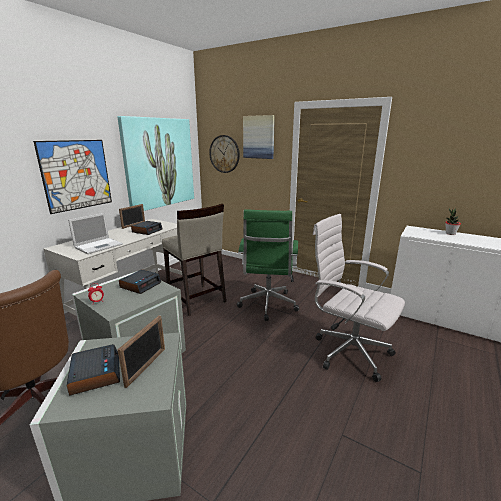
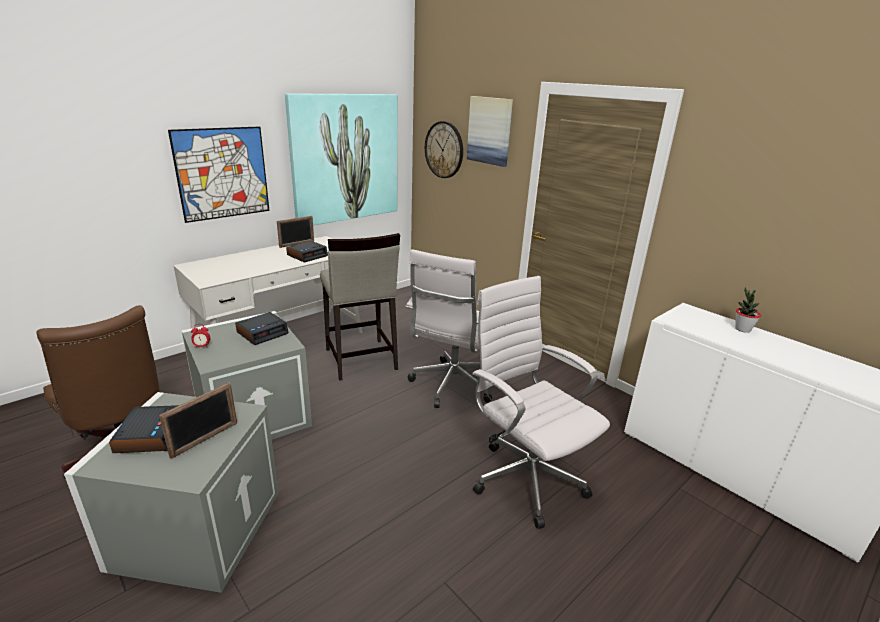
camera: 15 degrees right, 5 degrees up
(99, 246) = (236, 270): laptop -> none
(267, 306) = (451, 386): green office chair -> white office chair

